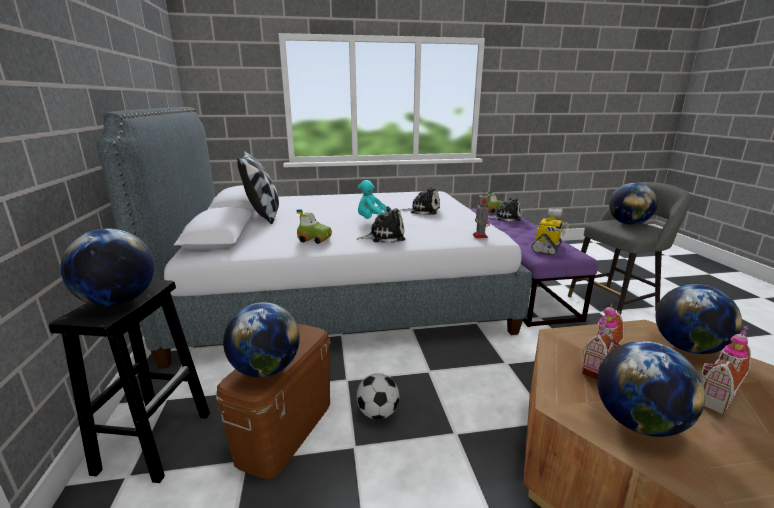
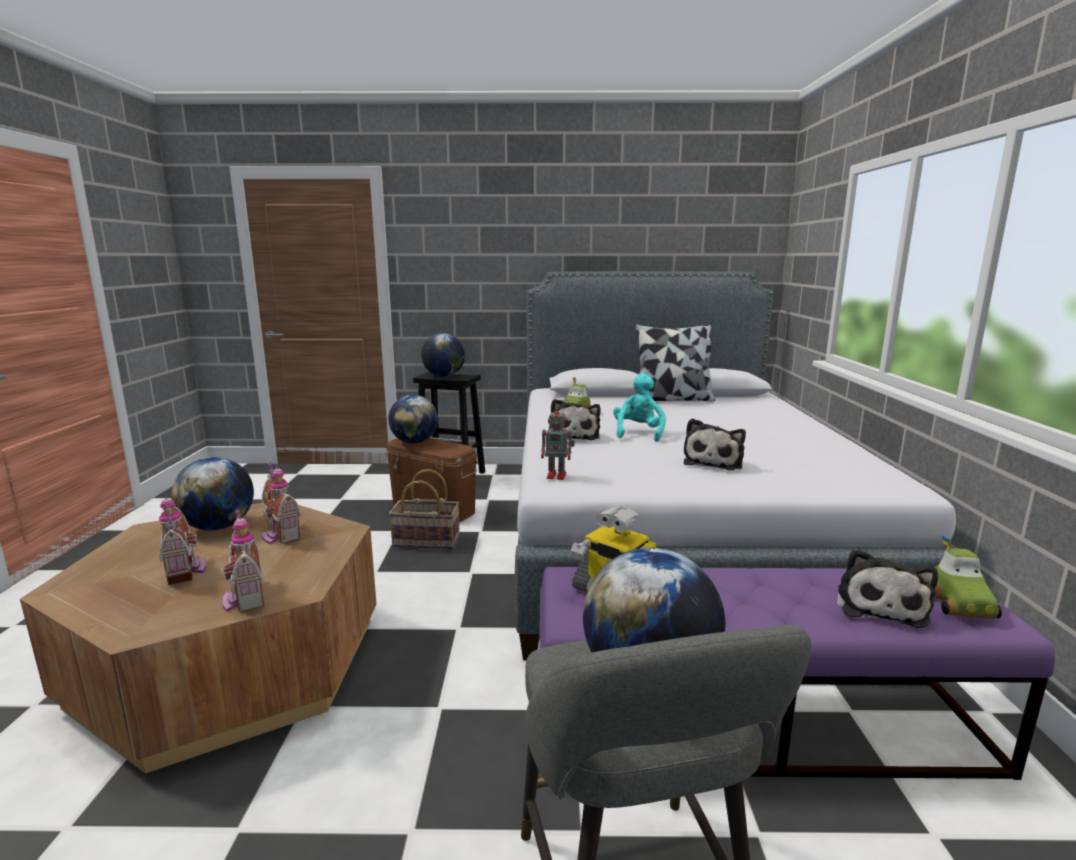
camera: 100 degrees right, 5 degrees down
(378, 413) = (425, 541): football -> basket
(687, 348) = (244, 598): globe -> toy house

